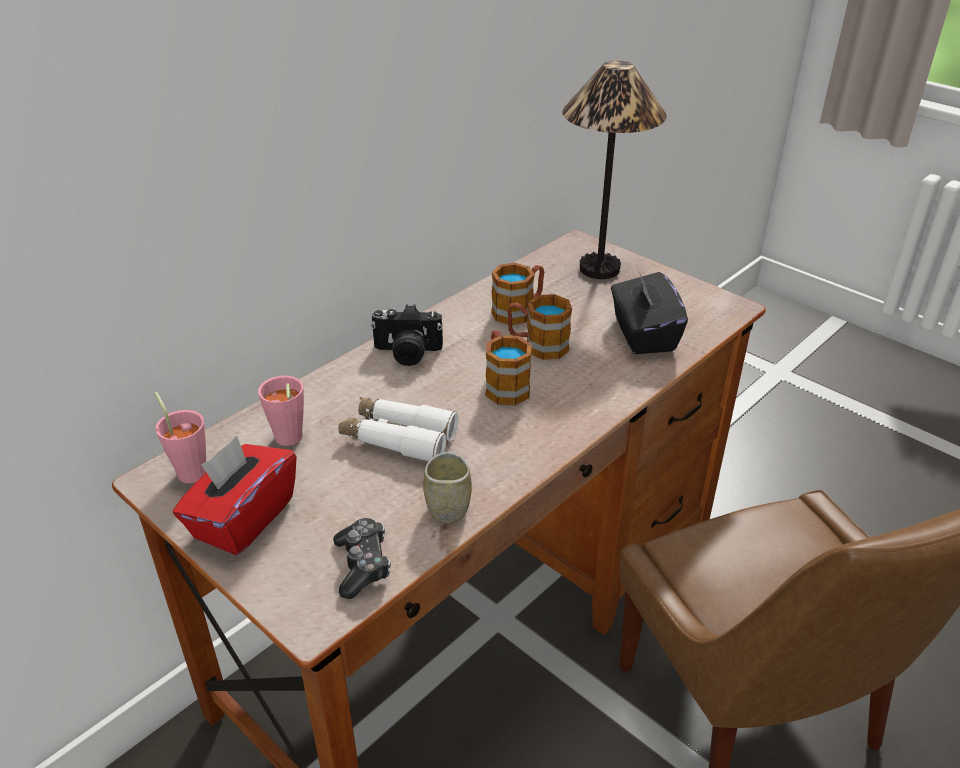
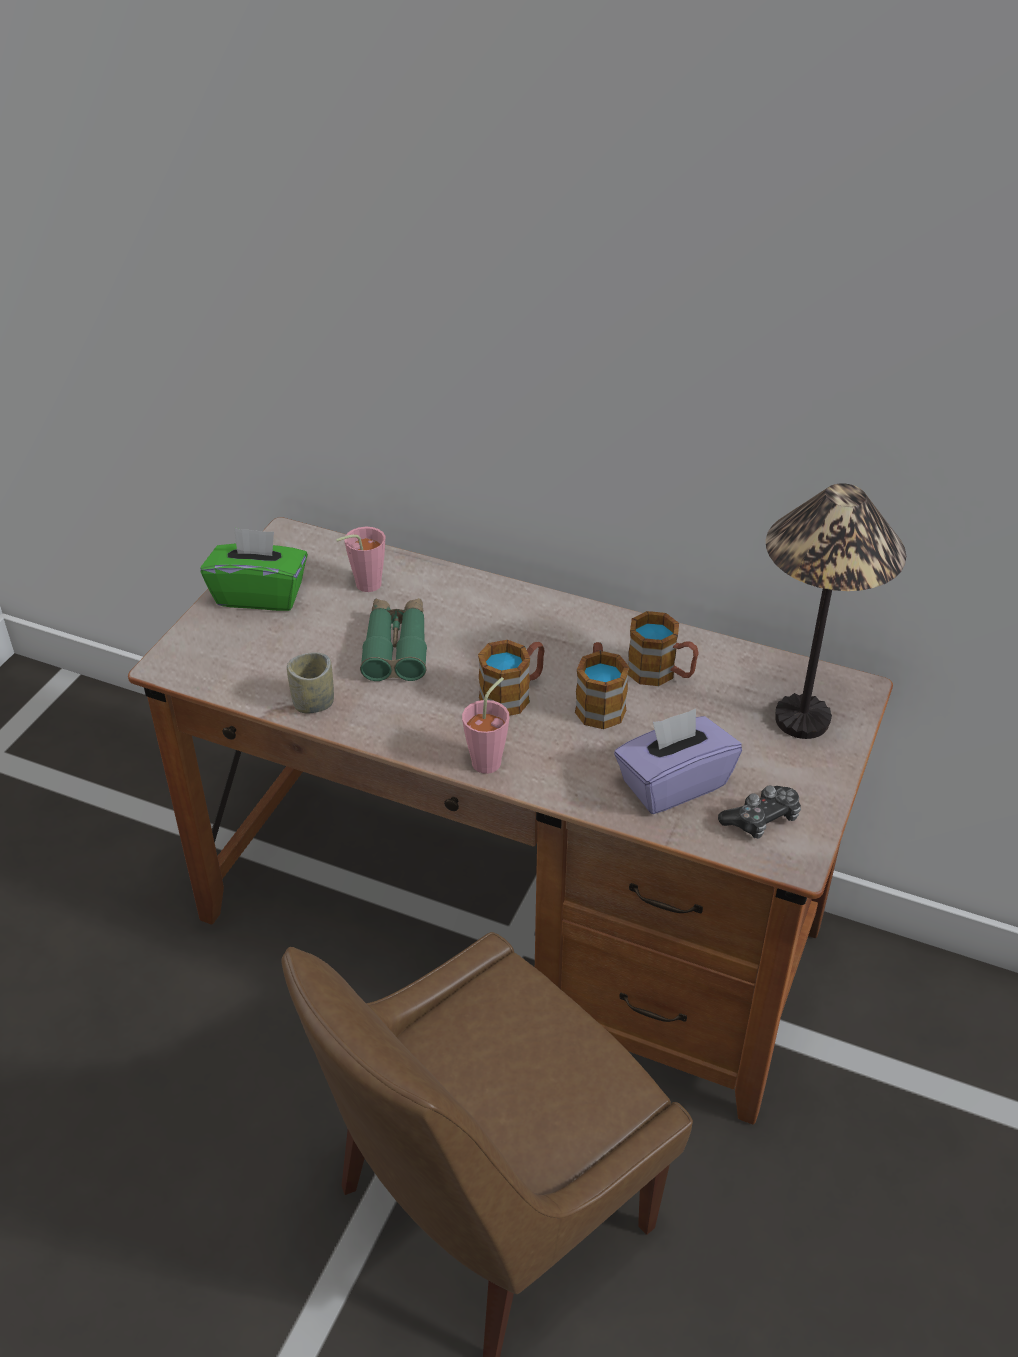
camera: 70 degrees right, 5 degrees up
(190, 469) = (305, 547): pink cup -> pink cup (490, 759)
(243, 519) = (260, 594): red tissue box -> green tissue box
(363, 565) = (231, 673): game controller -> game controller (761, 819)
(398, 438) = (396, 647): white binoculars -> green binoculars
(407, 353) = (530, 615): camera -> none
(643, 334) = (673, 783): black tissue box -> purple tissue box

